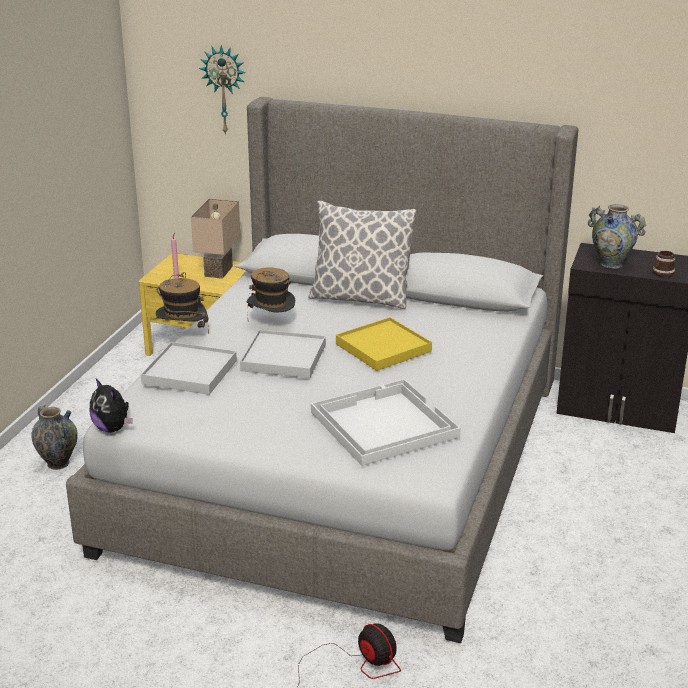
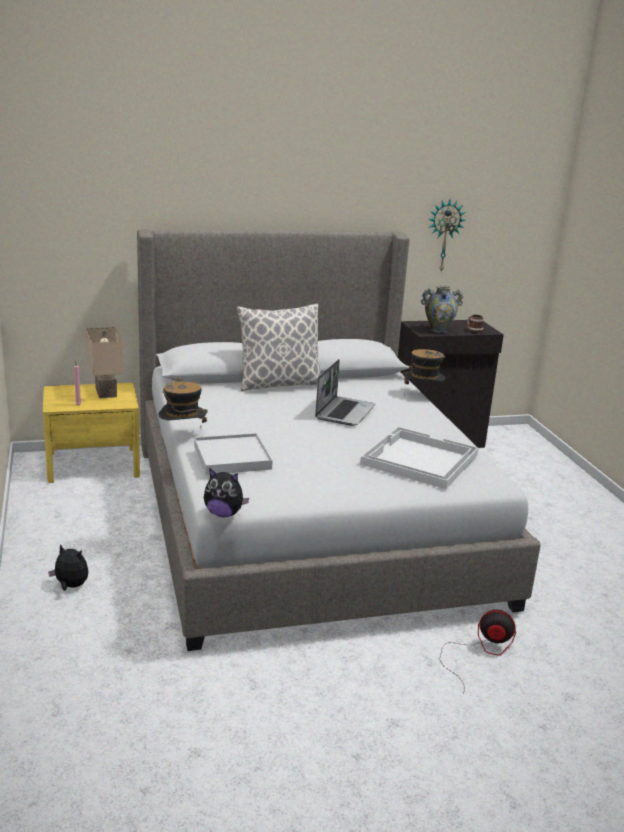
camera: 35 degrees left, 5 degrees down
(58, 463) = (70, 586): vase -> plush toy
(225, 89) = (99, 226): wall clock -> wall clock (444, 235)
(271, 325) = (240, 413): hat -> hat (422, 395)
(283, 358) = (287, 433): white tray -> none
(383, 347) = (344, 412): yellow tray -> laptop

